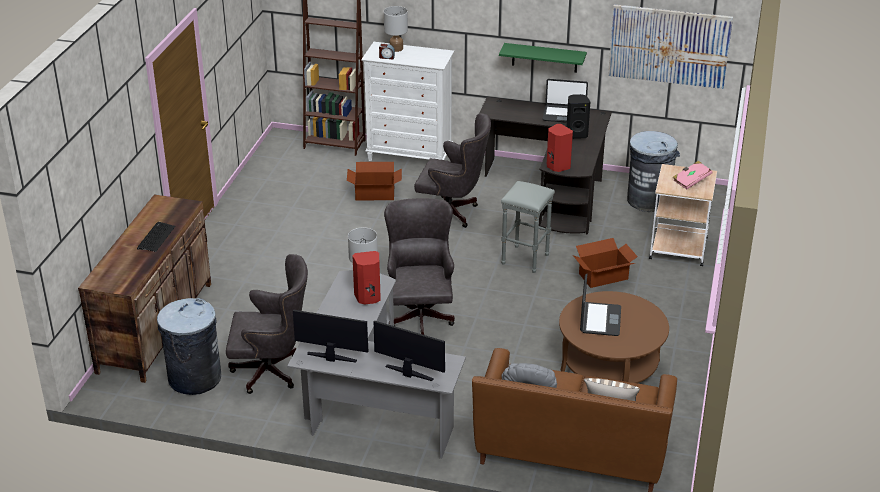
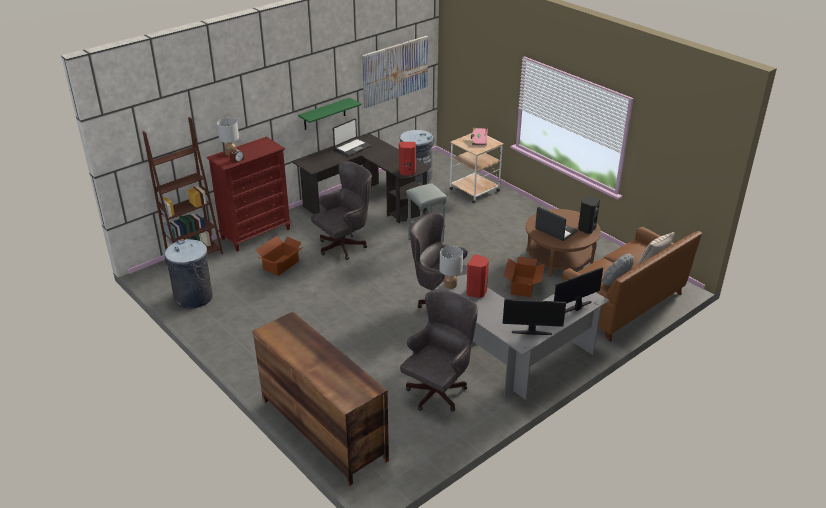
camera: 55 degrees left, 0 degrees up
(156, 237) = (318, 350): keyboard -> none
(194, 378) = (408, 432): grey trash can -> grey trash can (193, 298)
(331, 358) = (531, 332): monitor -> monitor turned 135 degrees counterclockwise
(410, 156) = (256, 234): white dresser -> red dresser
(576, 134) = (379, 153): black speaker -> black speaker (586, 229)
(604, 276) = (474, 224): cardboard box -> cardboard box (523, 286)

